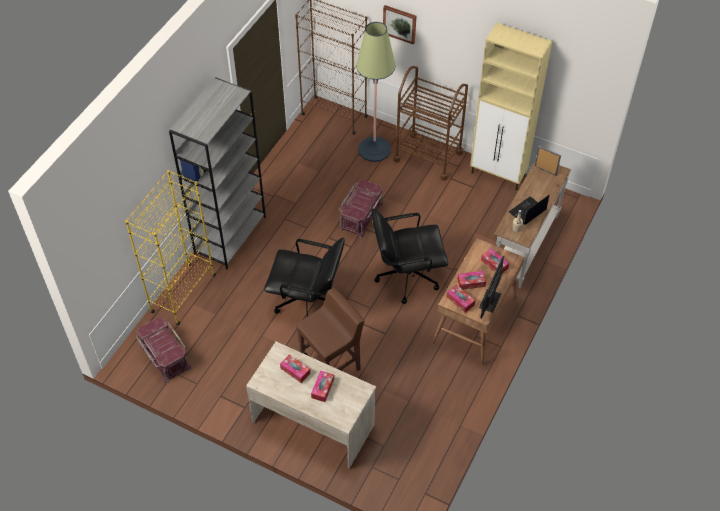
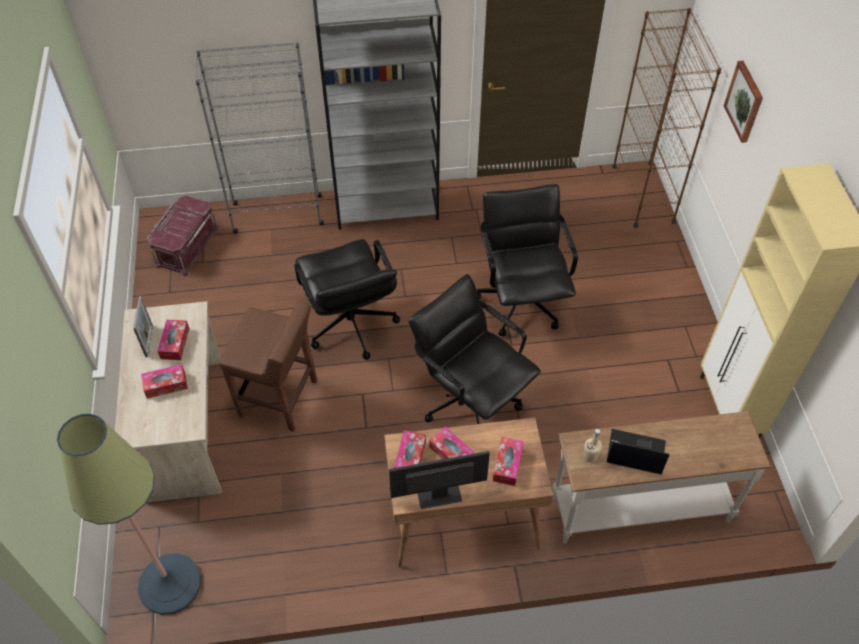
camera: 55 degrees right, 0 degrees up
(183, 294) = (277, 214): yellow bookcase -> grey bookcase
(360, 215) = (521, 302): red storage box -> black office chair
(374, 149) = (632, 258): floor lamp -> floor lamp (170, 584)
(428, 156) = (678, 316): brown cart -> none
(545, 170) = (733, 434): picture frame -> picture frame (149, 341)

